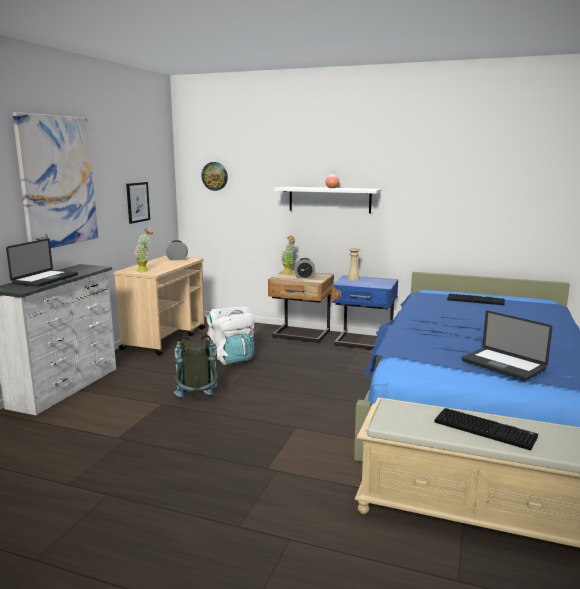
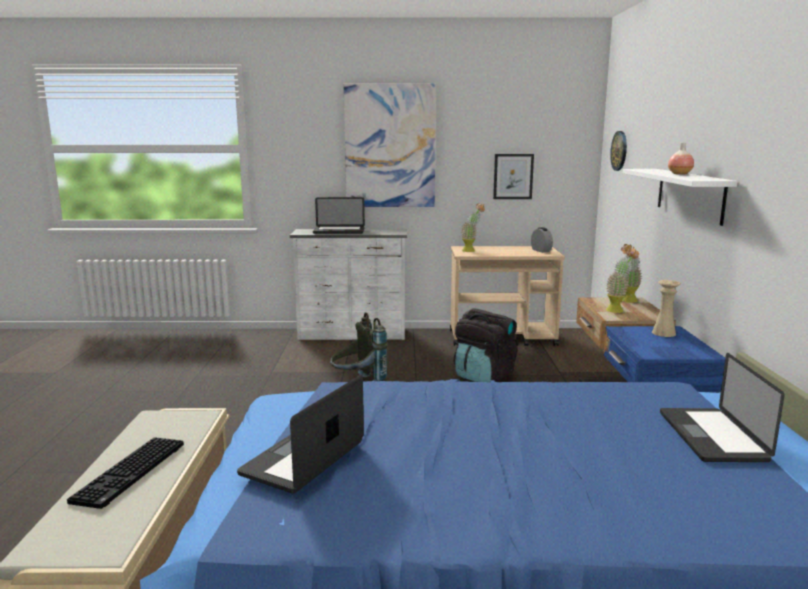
camera: 70 degrees right, 0 degrees up
(232, 358) = (483, 376): white backpack -> black backpack
(304, 277) = (618, 310): alarm clock -> potted plant
(476, 300) = (711, 436): keyboard -> laptop

